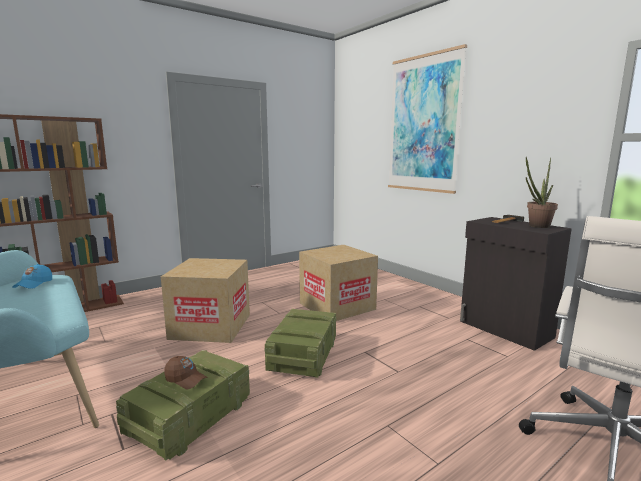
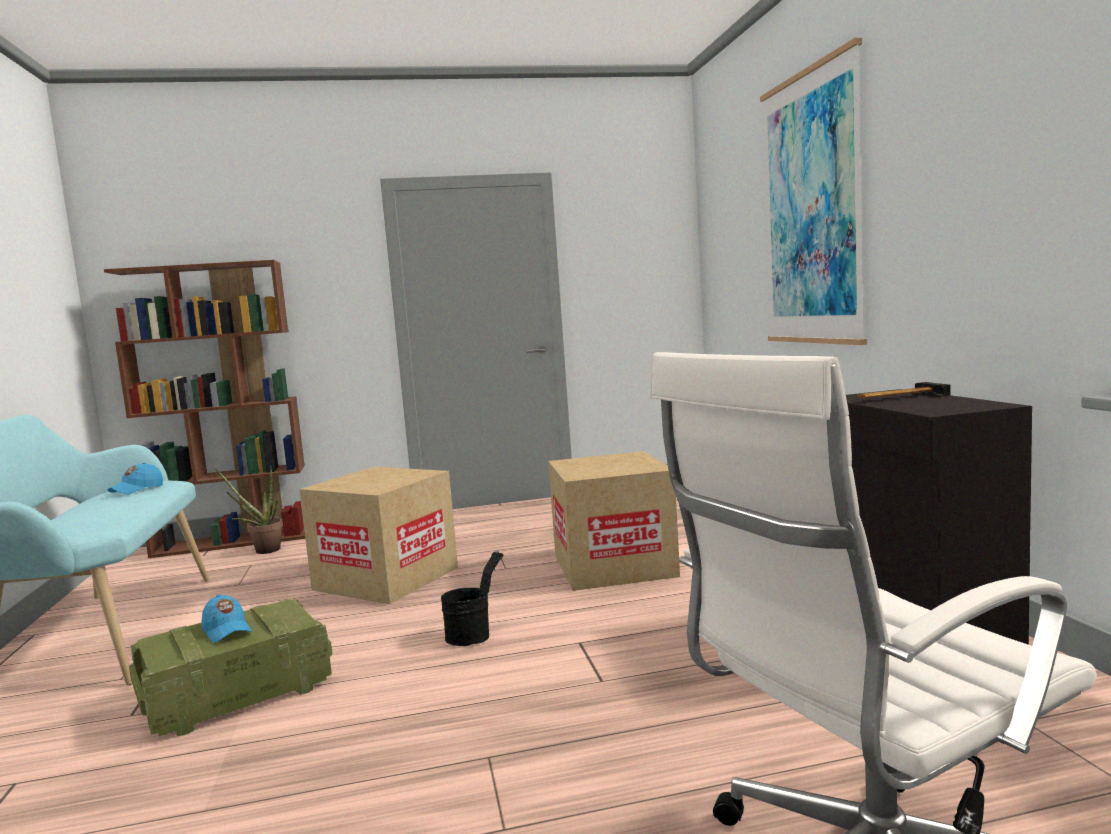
camera: 25 degrees right, 5 degrees down
(185, 379) = (227, 631): brown cap -> blue cap
(303, 355) = (474, 635): crate -> black bucket
(536, 226) = (949, 403): potted plant -> potted plant (262, 550)

